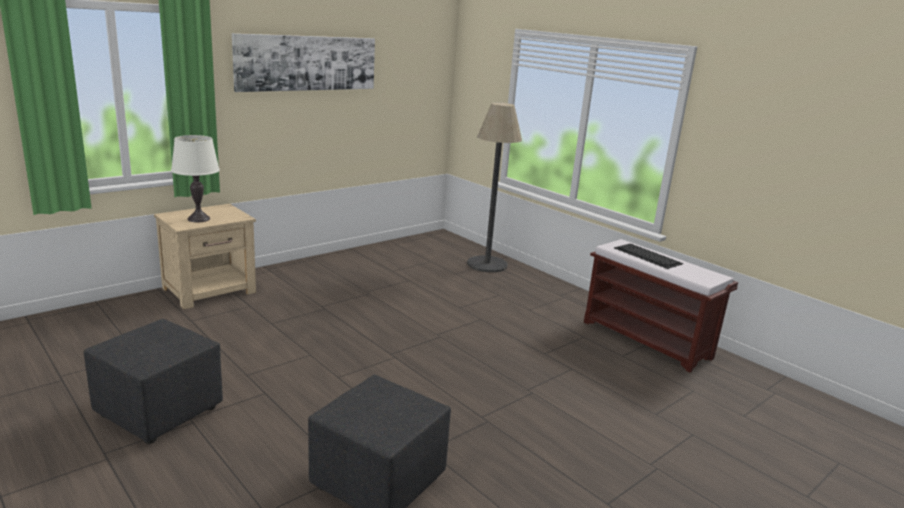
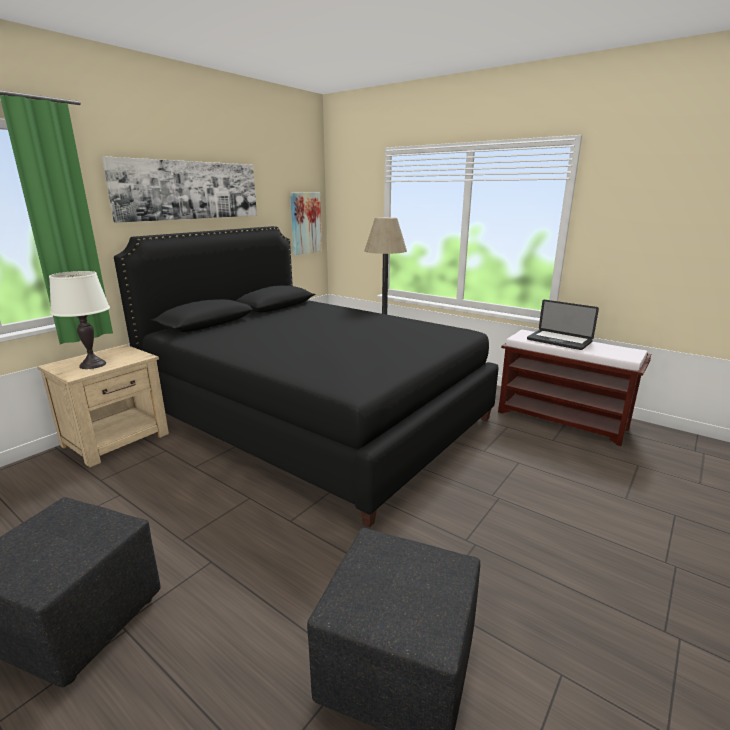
camera: 10 degrees left, 0 degrees up
(396, 298) = (316, 417): none -> black bed
(427, 97) = (305, 223): none -> picture
(648, 256) = (559, 341): keyboard -> laptop

